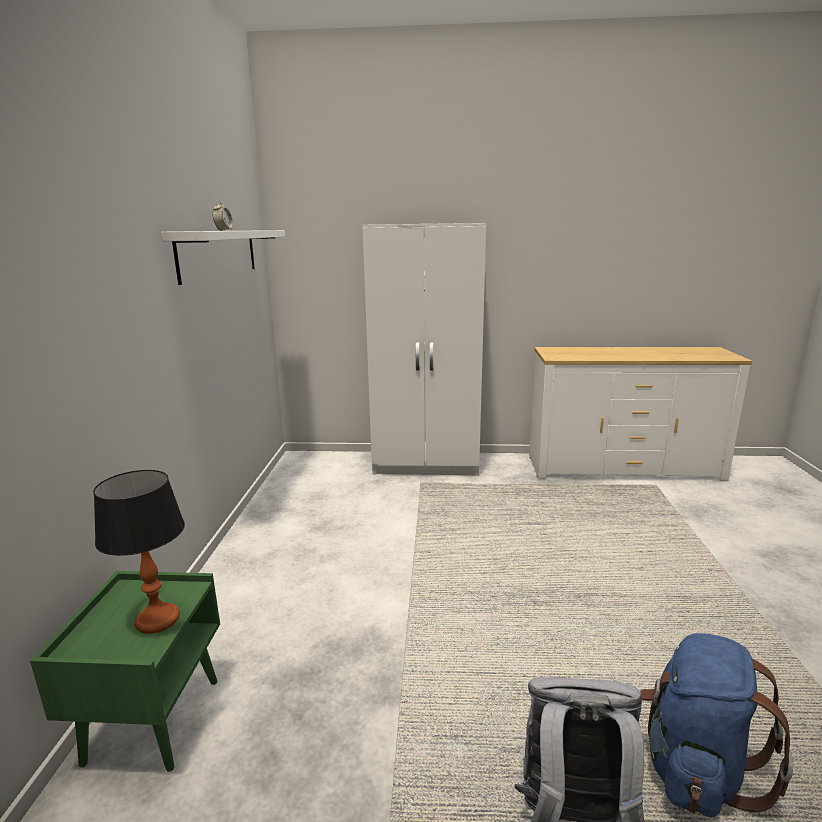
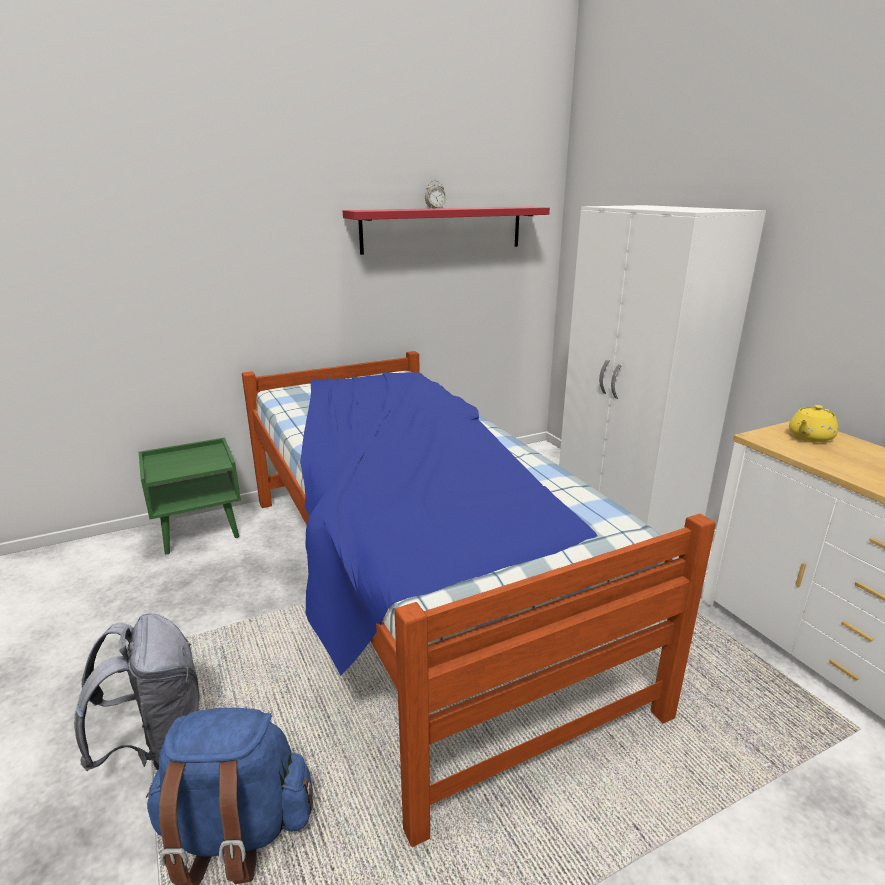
camera: 60 degrees right, 5 degrees up
(157, 619) = (187, 467): table lamp -> none
(219, 253) = (443, 229): white shelf -> red shelf
(431, 578) = (413, 585): none -> bed
(562, 351) = (809, 437): none -> yellow teapot

